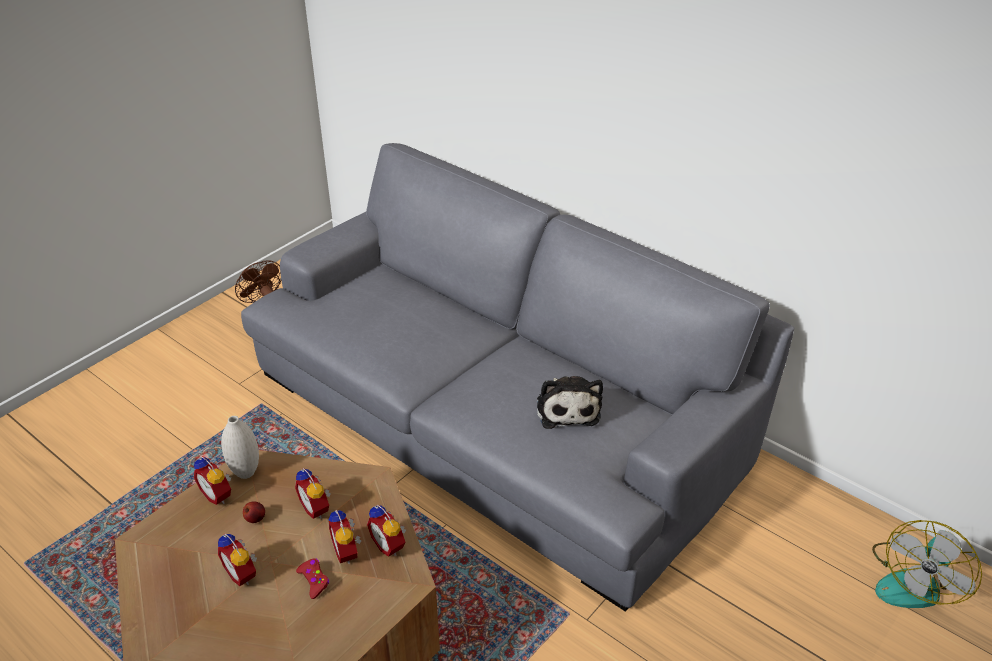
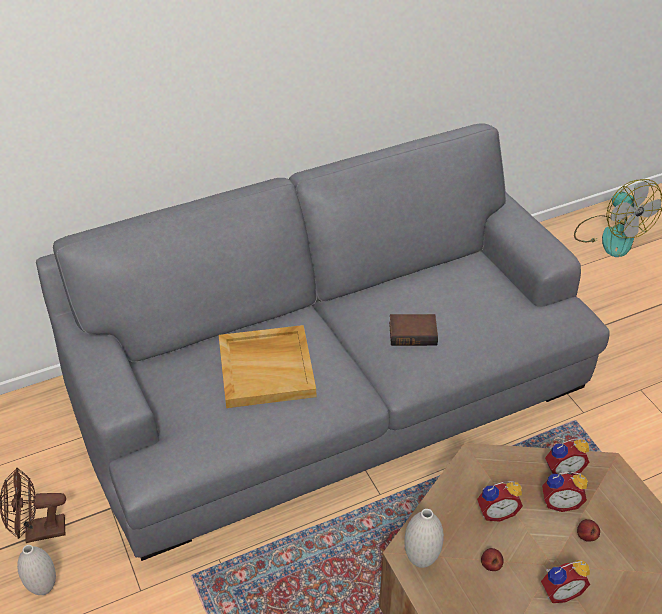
camera: 65 degrees left, 5 degrees up
(218, 495) = (443, 591): alarm clock -> none
(224, 338) = (44, 588): none -> white vase
(314, 580) = (586, 536): red game controller -> apple
(402, 321) = (267, 368): none -> beige tray
(501, 391) = (413, 333): none -> book
(567, 408) = (454, 301): plush toy -> none

